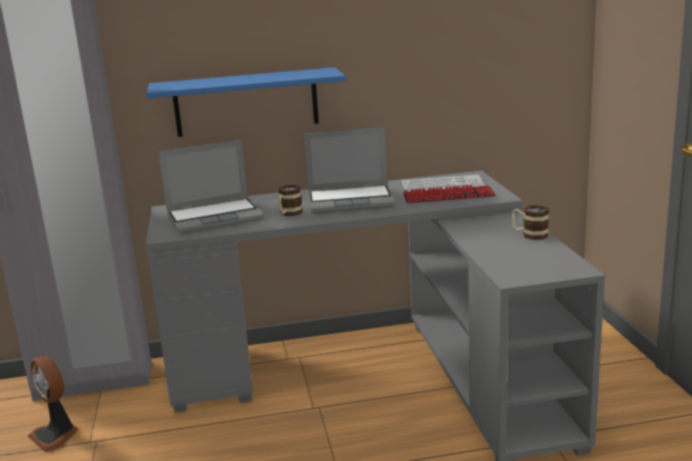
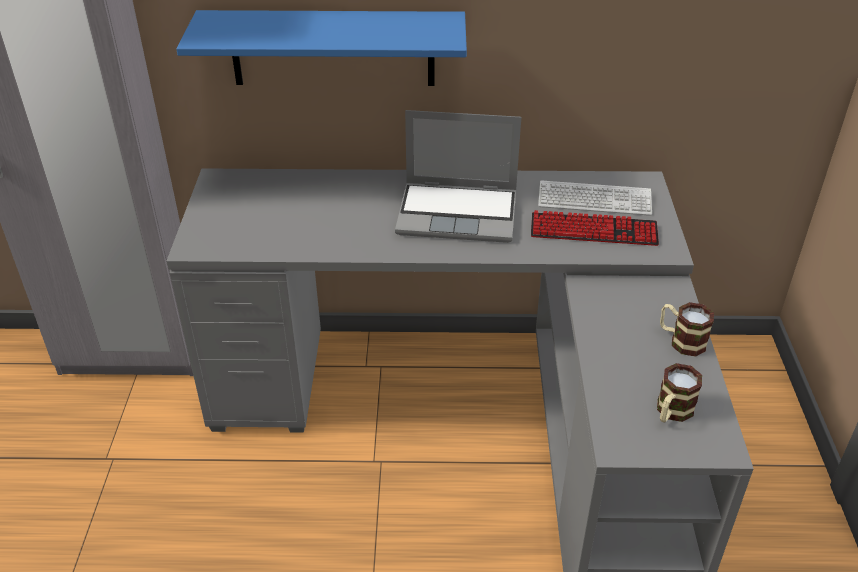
camera: 10 degrees right, 20 degrees up
(56, 435) = (71, 439): fan -> none
(215, 217) = (272, 215): laptop -> none
(289, 214) = (367, 228): mug -> mug (671, 412)

